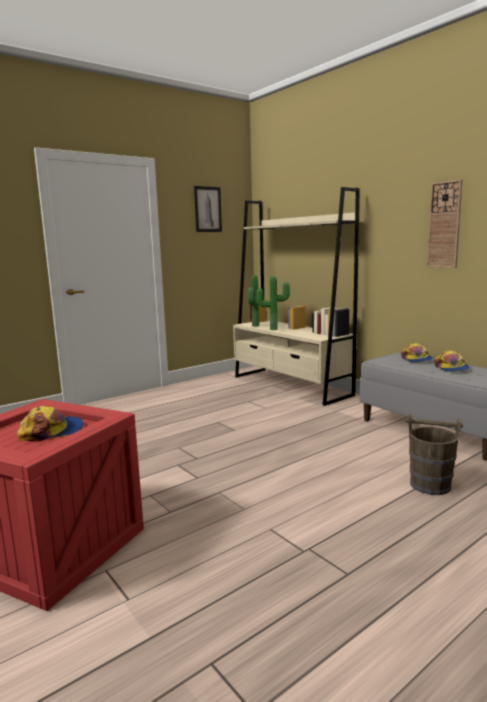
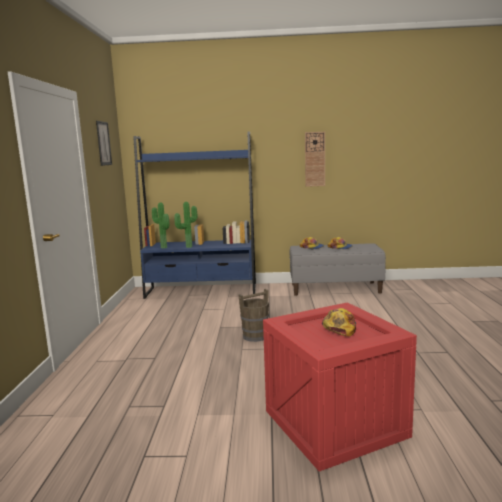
camera: 50 degrees left, 0 degrees up
(290, 385) = (201, 291): beige bookcase -> blue bookcase
(429, 485) = (389, 310): brown bucket -> brown bucket (255, 336)

